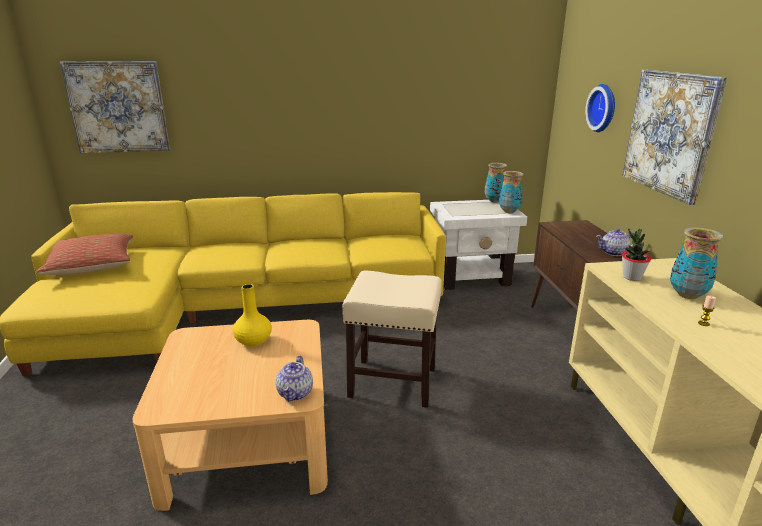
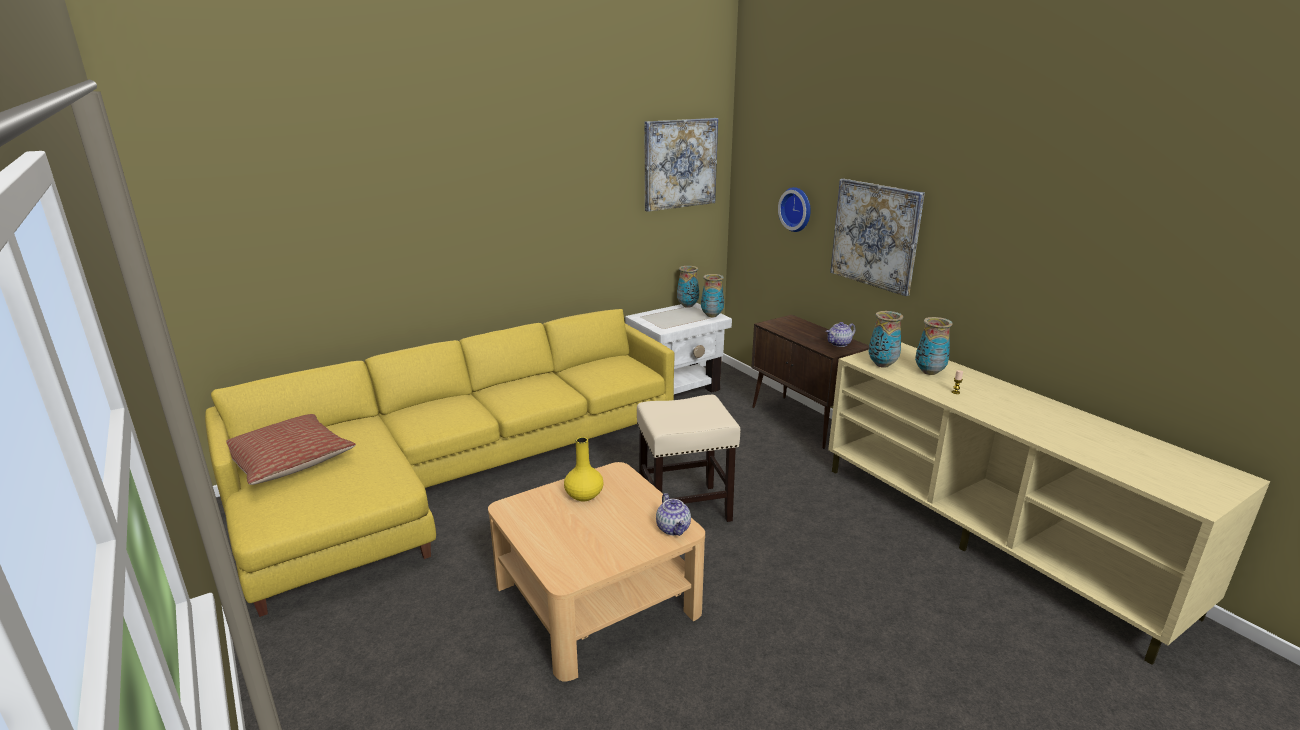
camera: 25 degrees left, 0 degrees up
(118, 107) = (264, 255): picture -> picture (680, 164)
(631, 277) = (882, 365): potted plant -> vase

